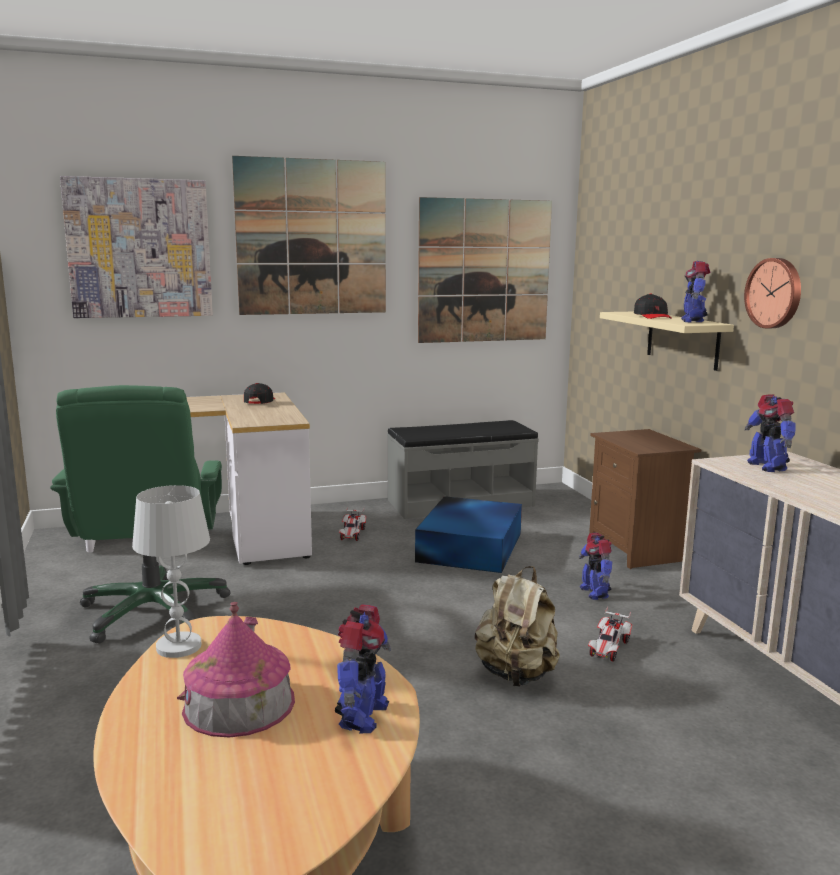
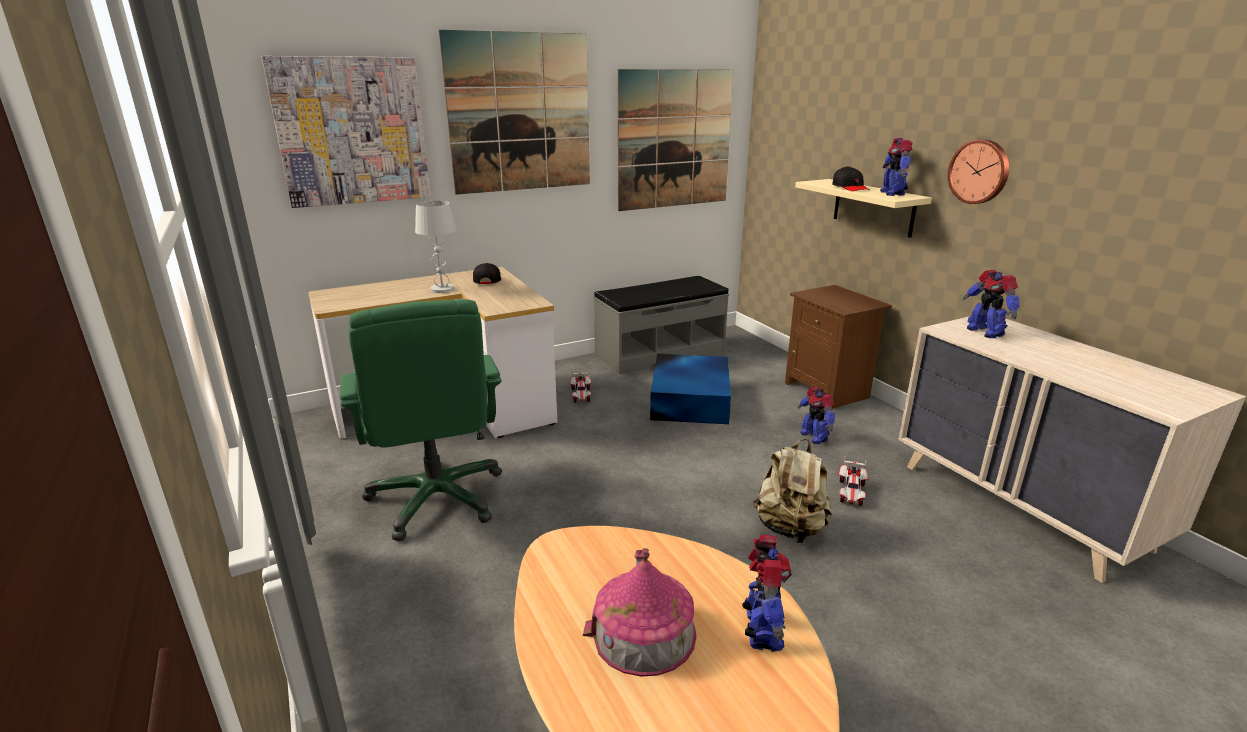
camera: 10 degrees left, 10 degrees up
(179, 646) = (547, 570): white table lamp -> white table lamp (442, 289)

